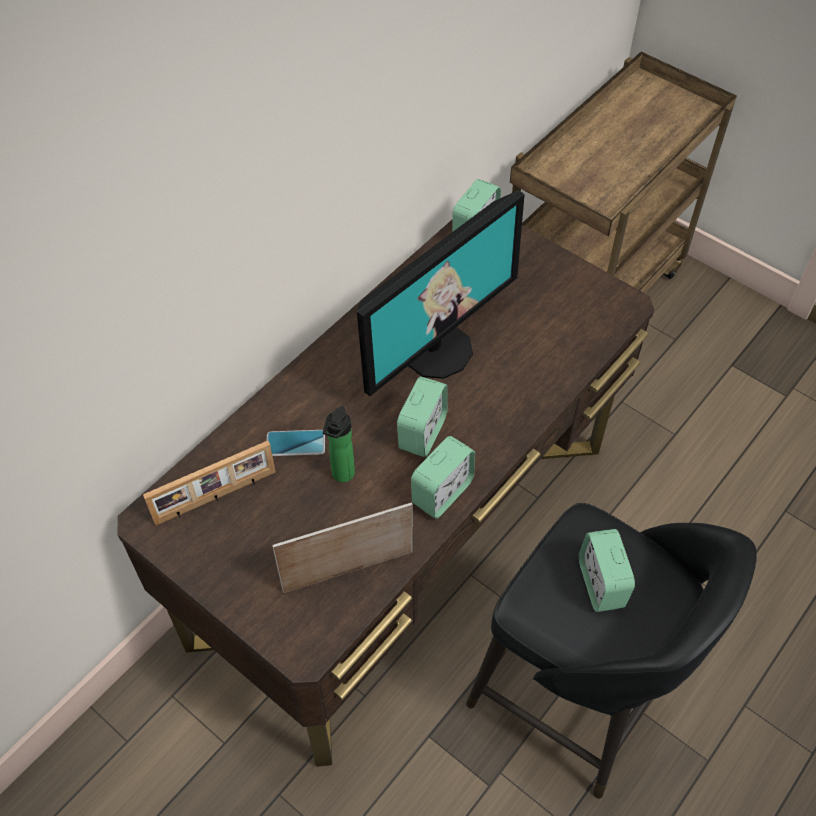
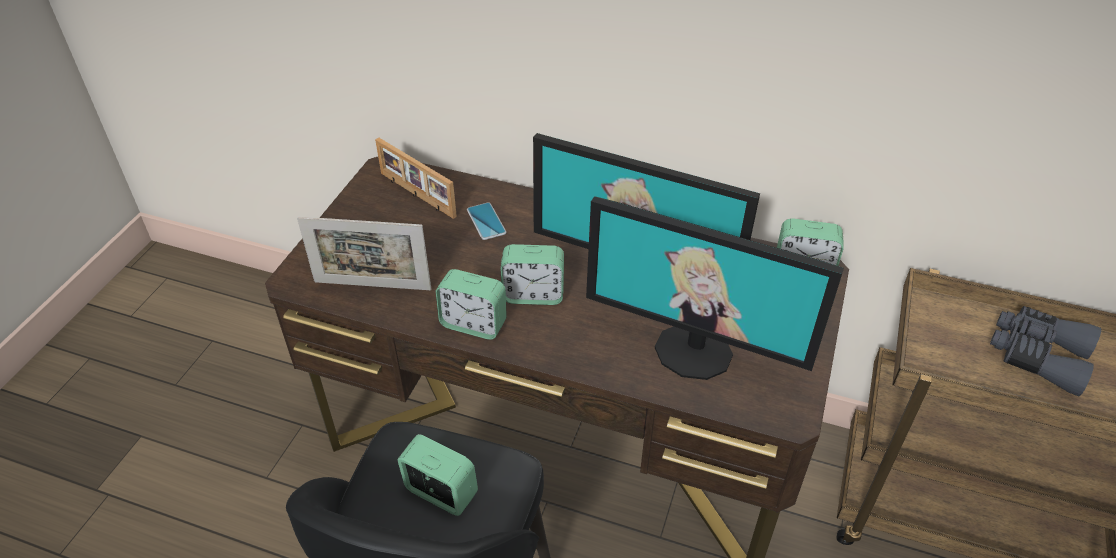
camera: 70 degrees right, 10 degrees down
(341, 476) = (465, 256): bottle -> none
(348, 571) = (372, 285): picture frame -> picture frame turned 135 degrees clockwise
(538, 338) = (694, 350): none -> monitor
(601, 583) = (441, 493): alarm clock -> alarm clock turned 60 degrees clockwise
(611, 146) = (1037, 355): none -> grey binoculars

